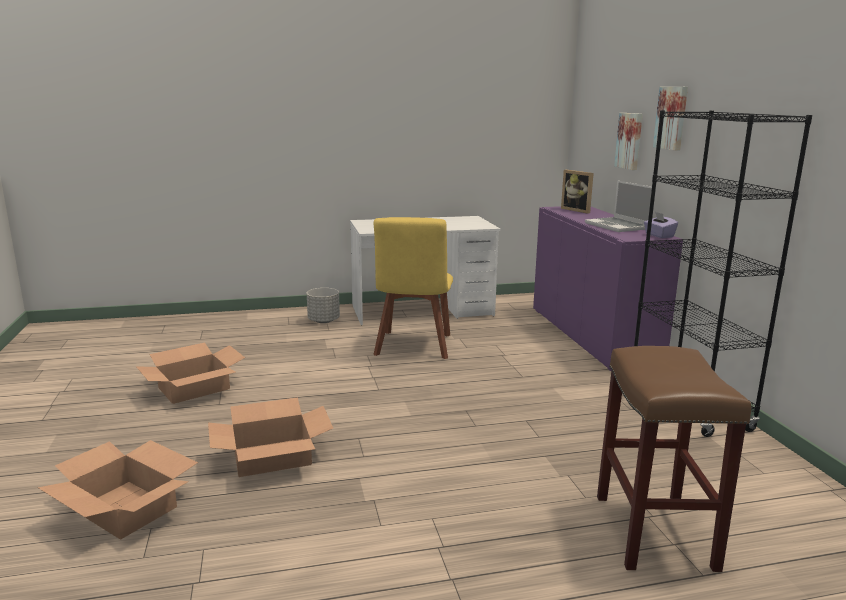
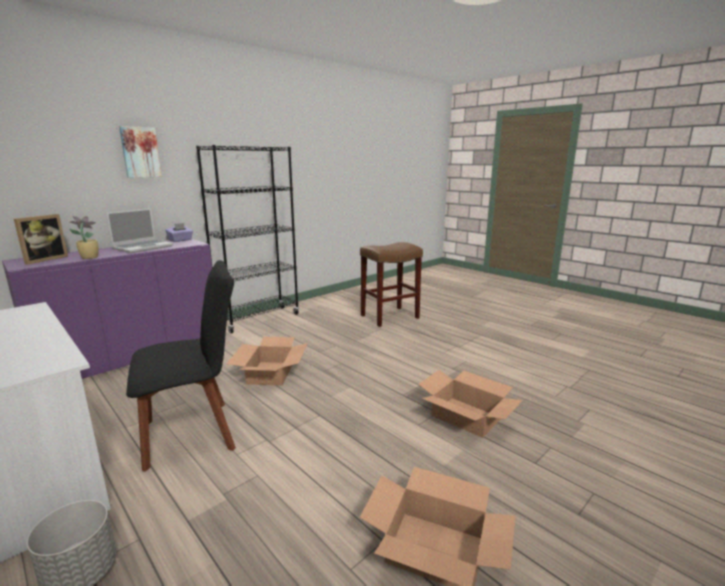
camera: 120 degrees left, 0 degrees up
(125, 508) = (590, 442): cardboard box -> cardboard box (270, 373)
(413, 346) = (195, 432): yellow chair -> black chair
(575, 216) = (89, 257): none -> potted plant
(630, 141) = (74, 176): picture -> none

